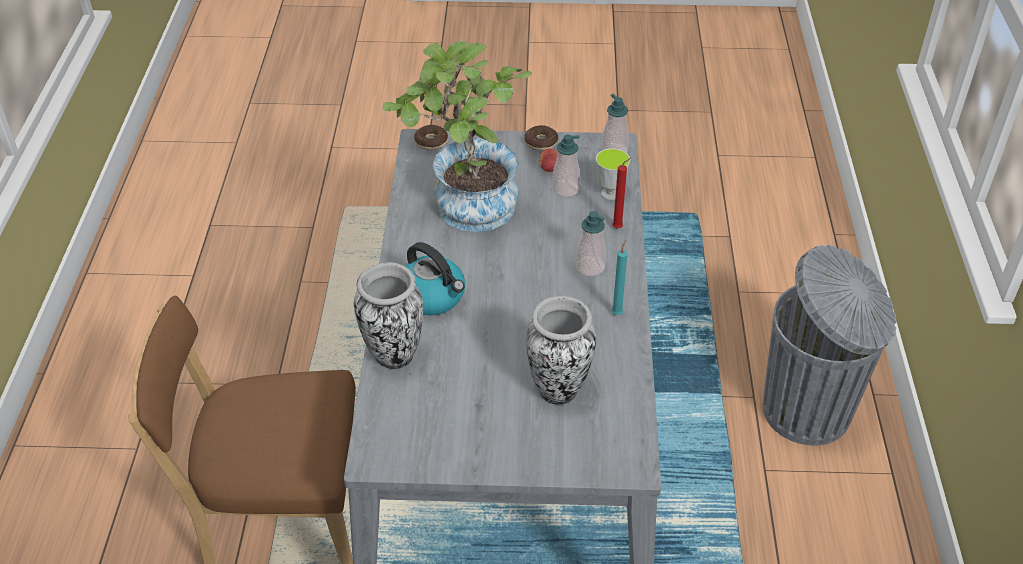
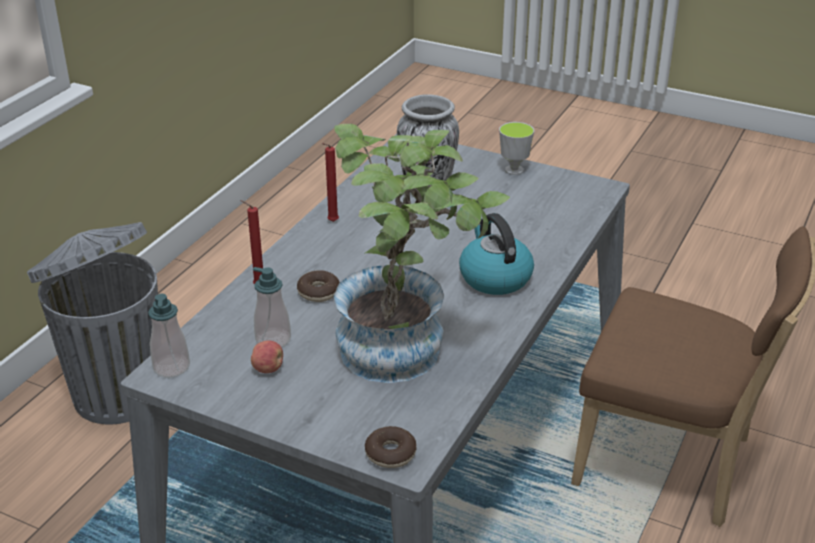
camera: 155 degrees left, 10 degrees down
(393, 355) = (556, 244): vase -> none
(541, 143) = (247, 406): donut -> donut (318, 292)
(590, 267) = (321, 261): soap dispenser -> none
(610, 194) = (230, 320): cup -> cup (514, 170)
(617, 313) = (331, 222): turquoise candle -> red candle

